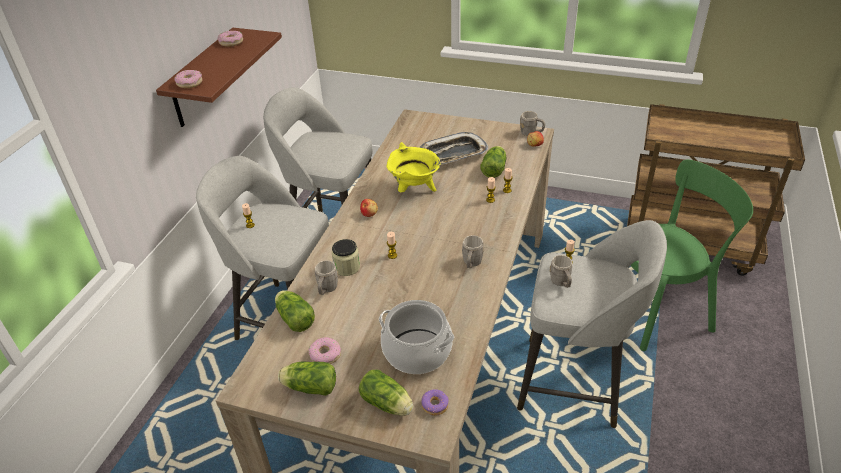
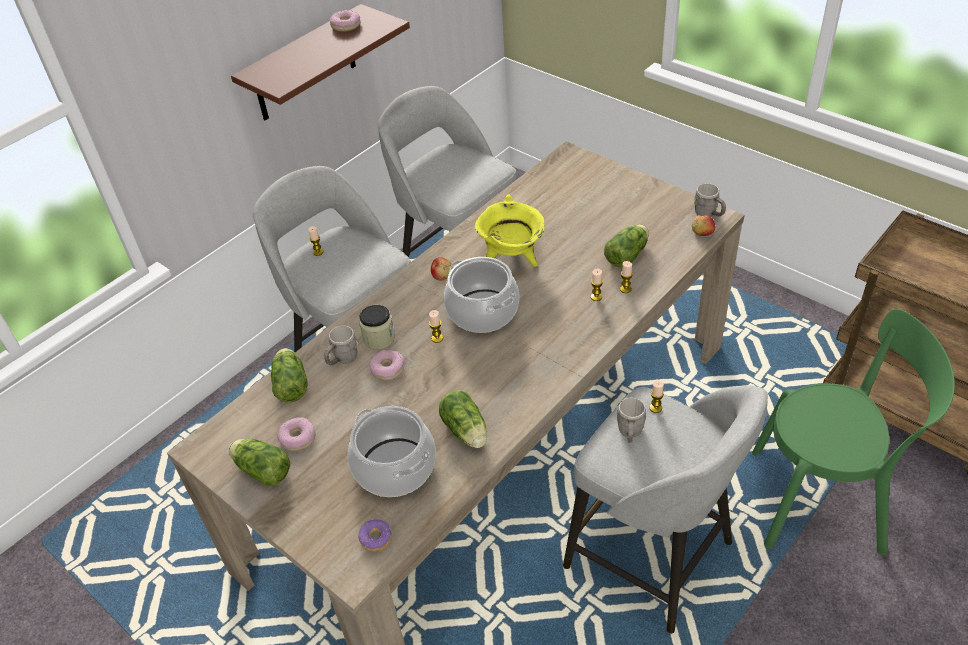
camera: 25 degrees right, 5 degrees up
(189, 83) = (269, 74): donut -> donut (388, 369)
(388, 404) = (328, 519): lettuce -> lettuce (466, 432)
(415, 229) = (482, 311): none -> cooking pot
(453, 154) = (589, 220): tray -> none
(471, 264) = (521, 376): grey mug -> none

